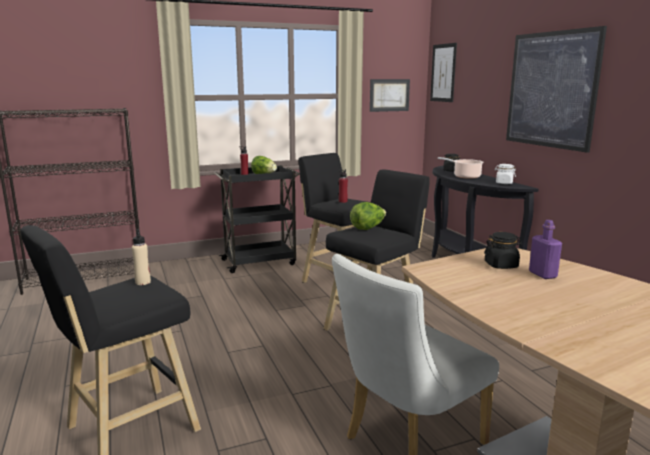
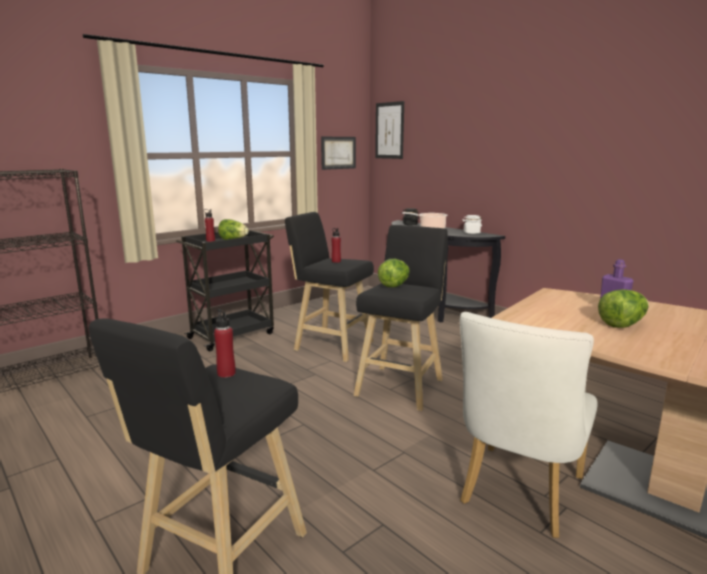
camera: 20 degrees left, 0 degrees up
(143, 282) = (226, 373): beige bottle -> red bottle
(501, 265) = (570, 306): black jar -> none
(531, 288) = (622, 324): none -> lettuce
(551, 90) = (514, 145): picture -> none

